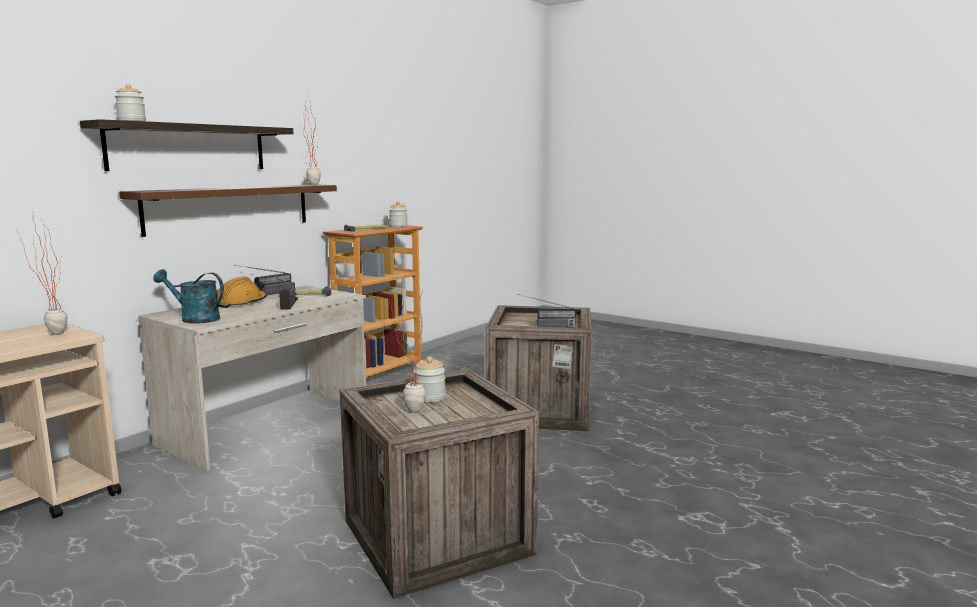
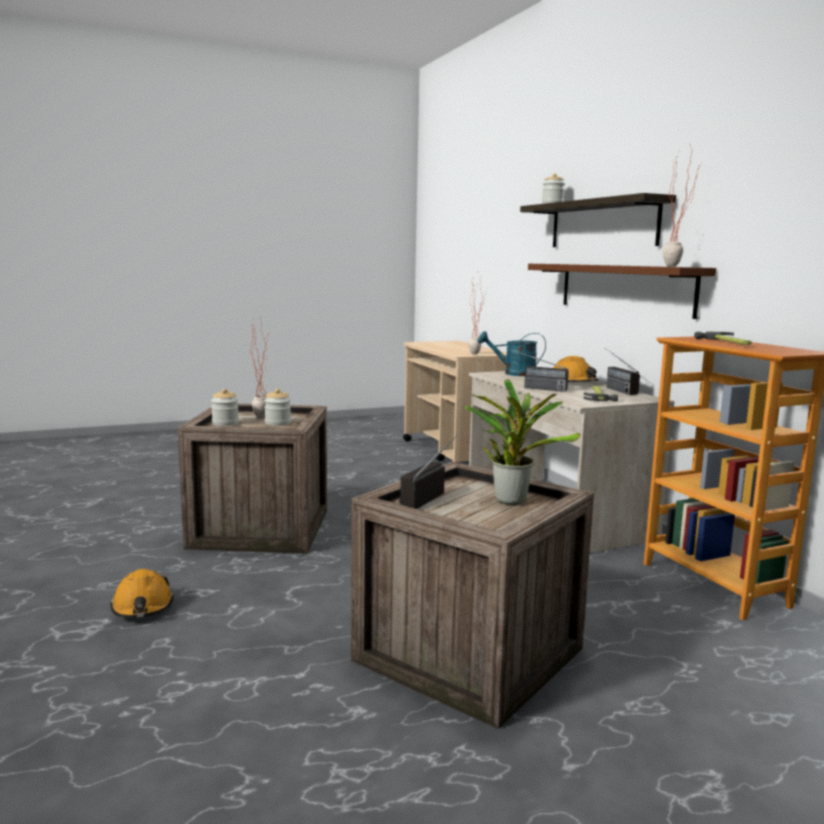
camera: 120 degrees right, 0 degrees up
(194, 319) = (514, 373): turquoise watering can -> turquoise watering can turned 135 degrees counterclockwise
(398, 226) = (790, 351): jar -> jar (225, 423)
(522, 318) = (510, 499): none -> potted plant
(645, 513) = (142, 607): none -> orange hard hat

